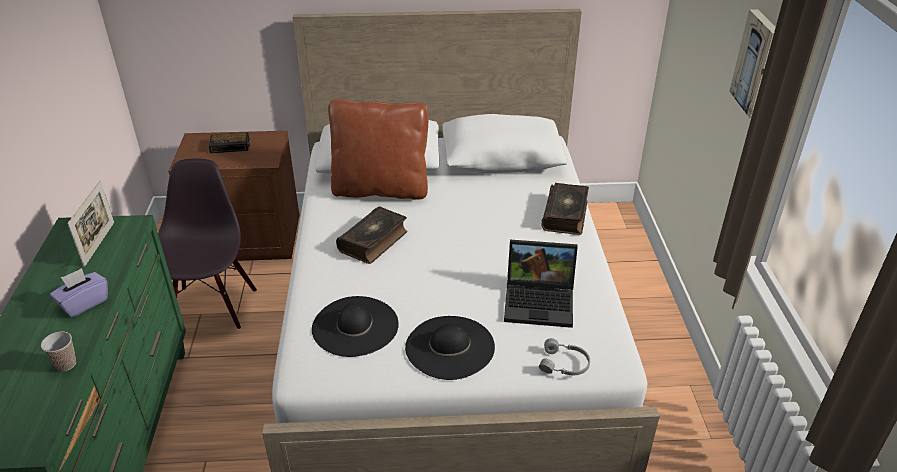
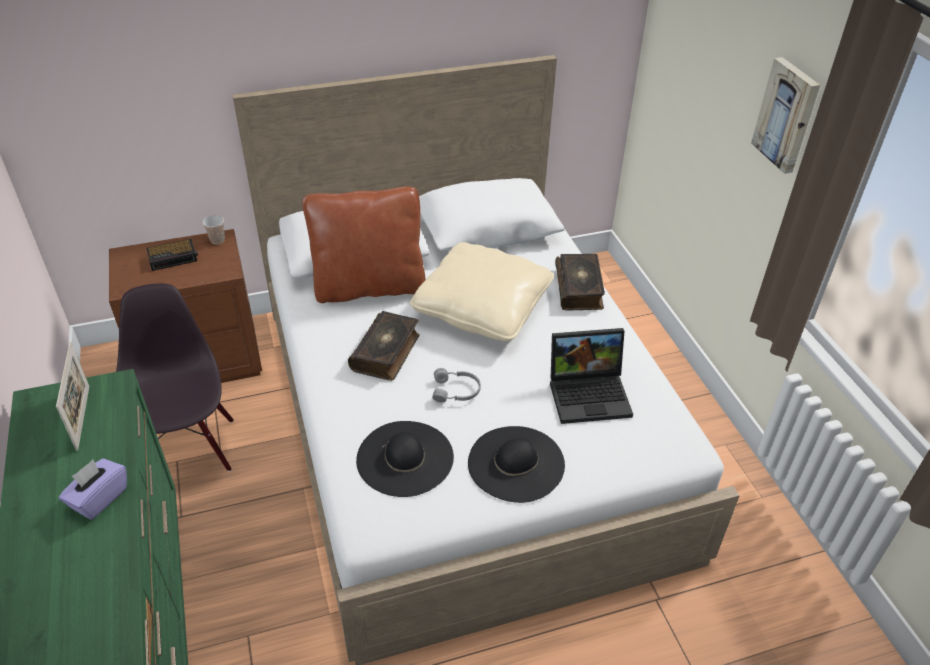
camera: 15 degrees left, 5 degrees up
(66, 364) = (112, 581): cup -> cup (217, 240)
(472, 218) = (482, 307): none -> beige pillow
(564, 364) = (640, 461): grey headphones -> grey headphones (456, 391)

